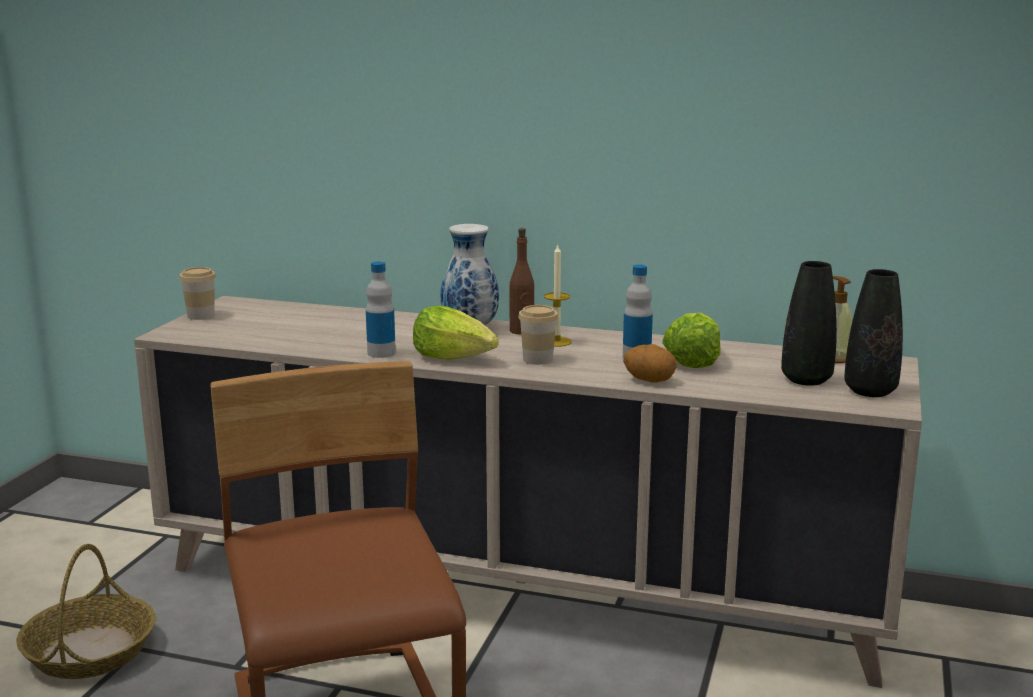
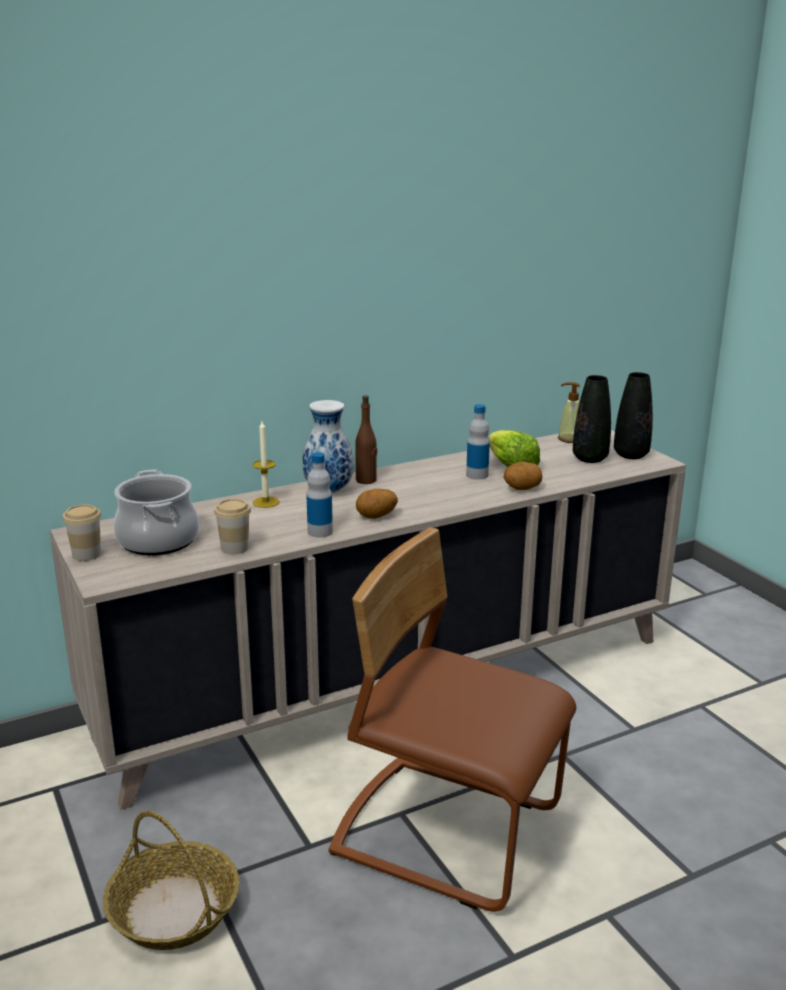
camera: 45 degrees left, 5 degrees up
(262, 322) = (157, 540): none -> cooking pot
(454, 358) = (376, 516): lettuce -> potato
(537, 359) = (429, 498): cup -> cup (234, 548)
(556, 341) = (406, 481): candle -> candle (266, 502)

